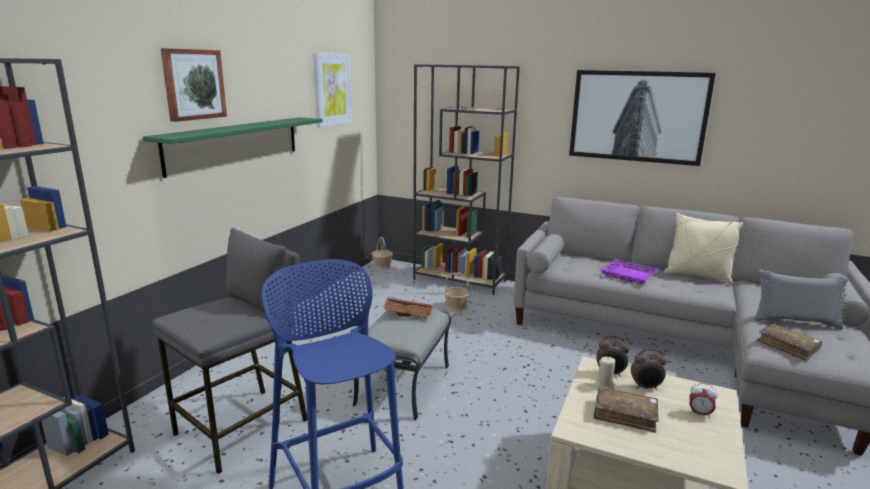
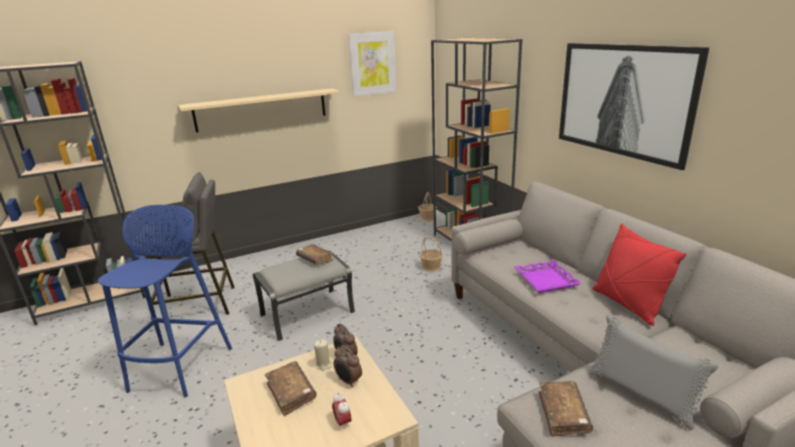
camera: 40 degrees right, 5 degrees up
(193, 84) = (220, 68): picture -> none
(235, 144) = (262, 109): green shelf -> beige shelf
(408, 313) = (315, 259): brown tray -> brown book
(697, 276) = (627, 304): beige pillow -> red pillow

